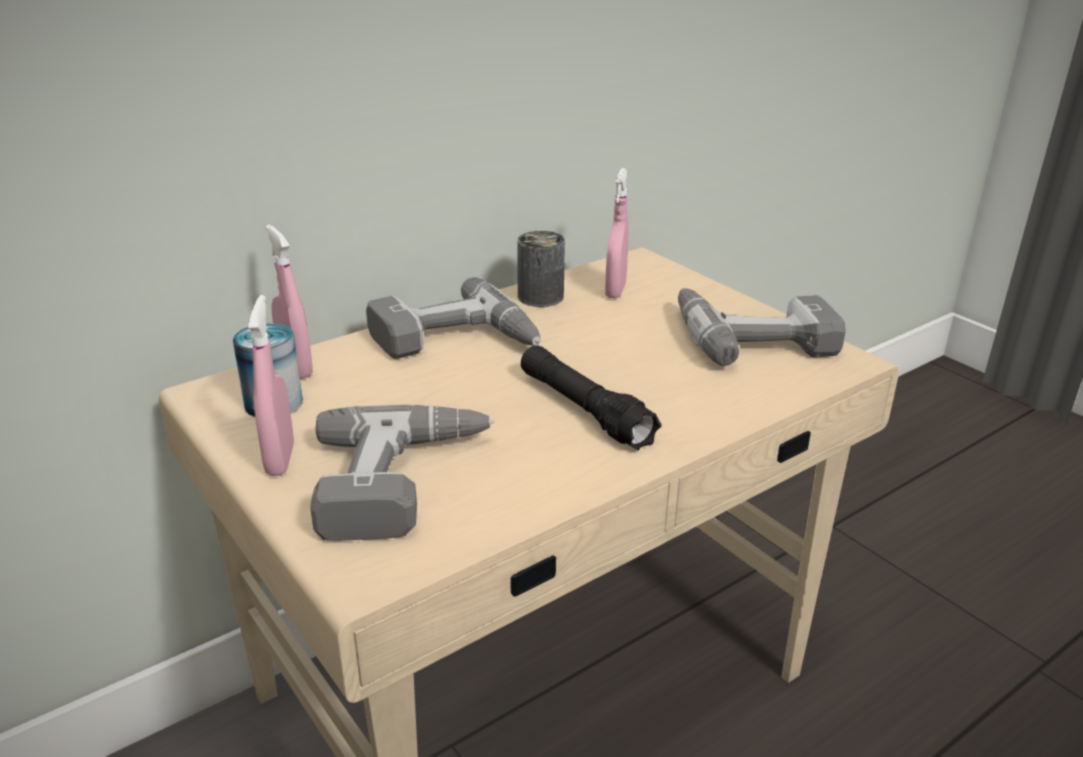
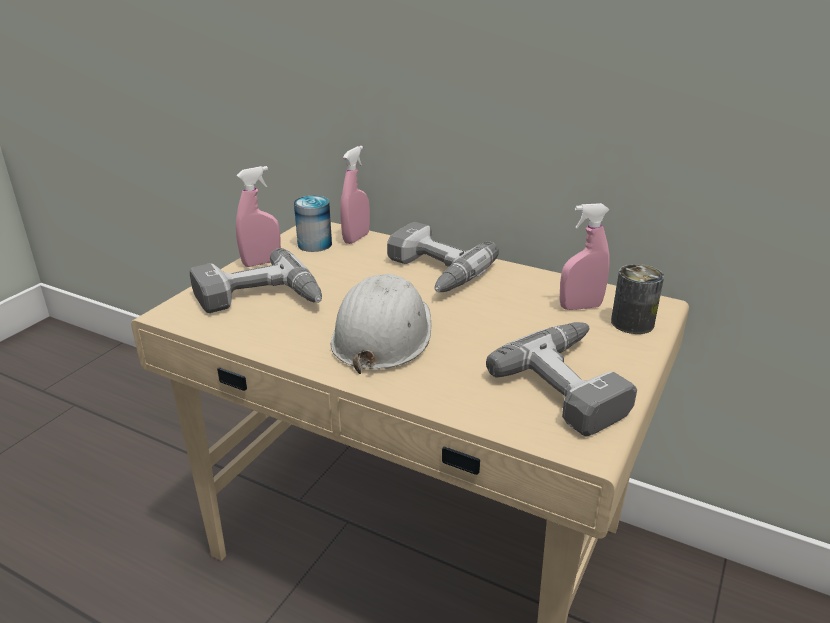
camera: 65 degrees right, 0 degrees up
(540, 296) = (532, 281): can -> can (632, 323)
(584, 410) = (382, 335): black flashlight -> white hard hat

